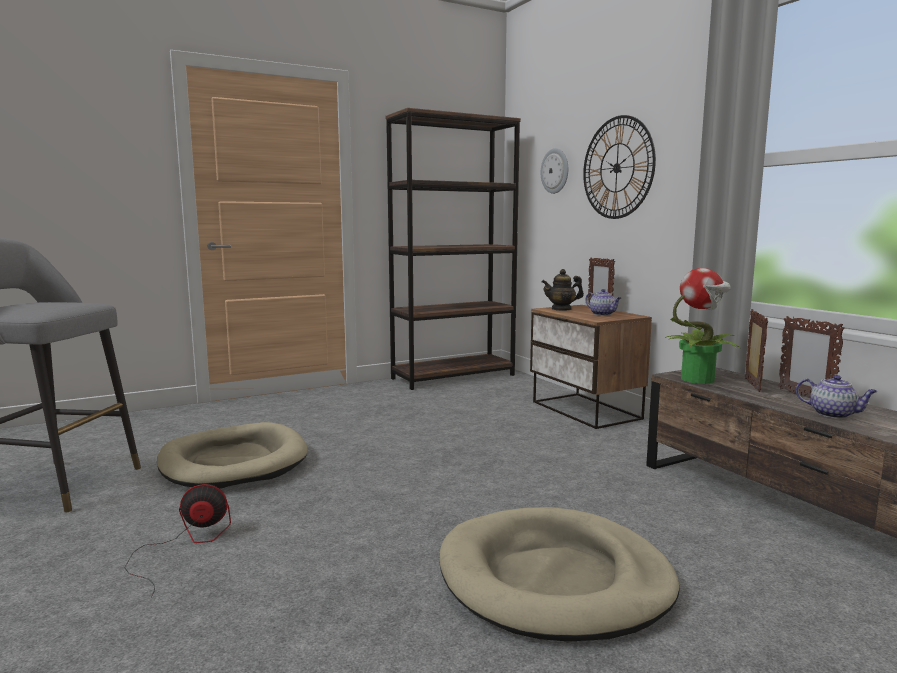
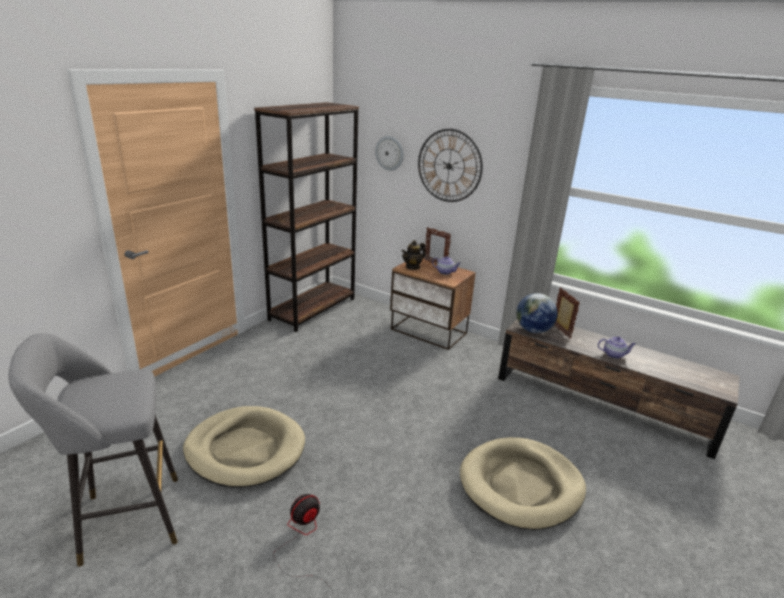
camera: 30 degrees left, 15 degrees up
(698, 379) = (533, 330): potted plant -> globe
(805, 396) = (591, 338): picture frame -> none

